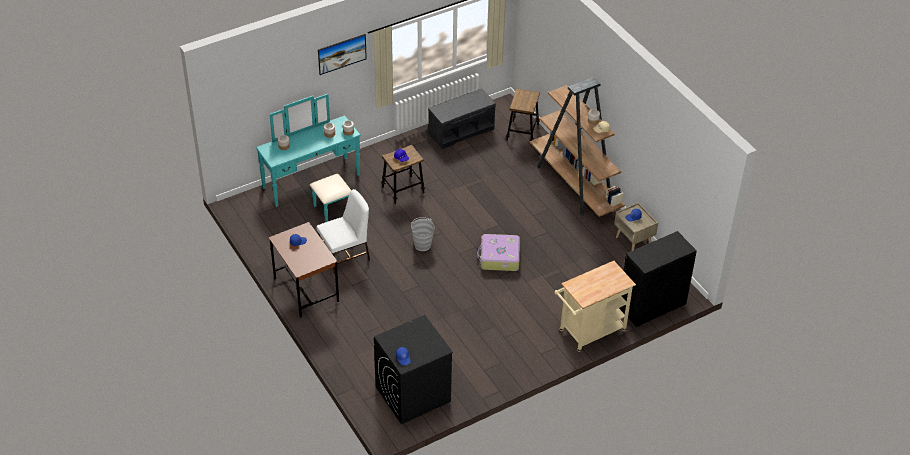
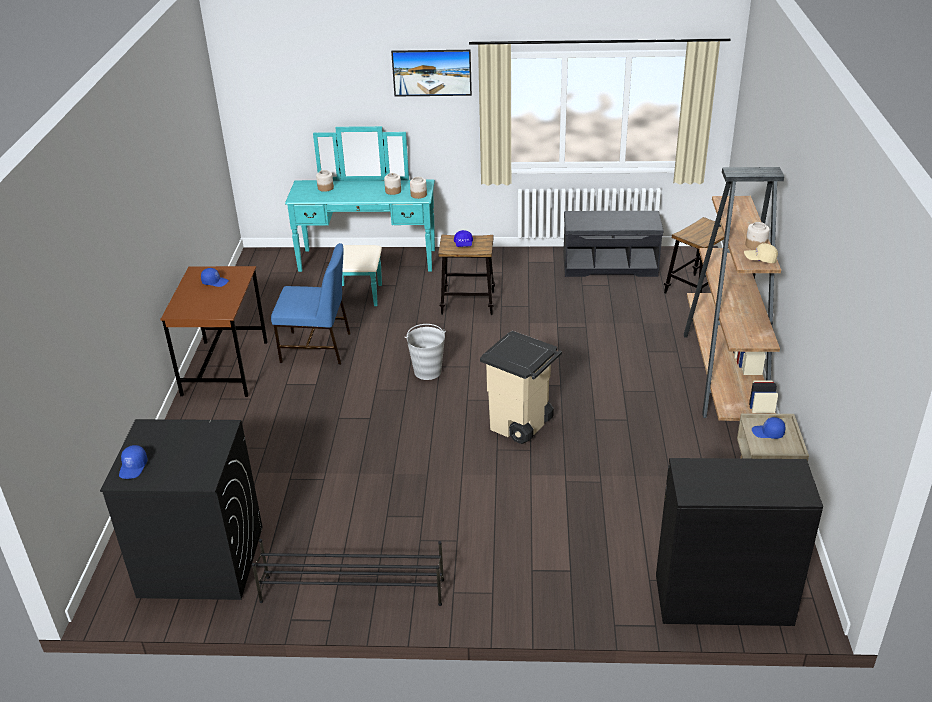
camera: 35 degrees right, 10 degrees down
(345, 255) = (317, 348): white chair -> blue chair
(496, 374) = (351, 590): none -> black shoe rack
(499, 257) = (520, 426): suitcase -> beige trash can
(589, 332) = (567, 594): beige cart -> none

